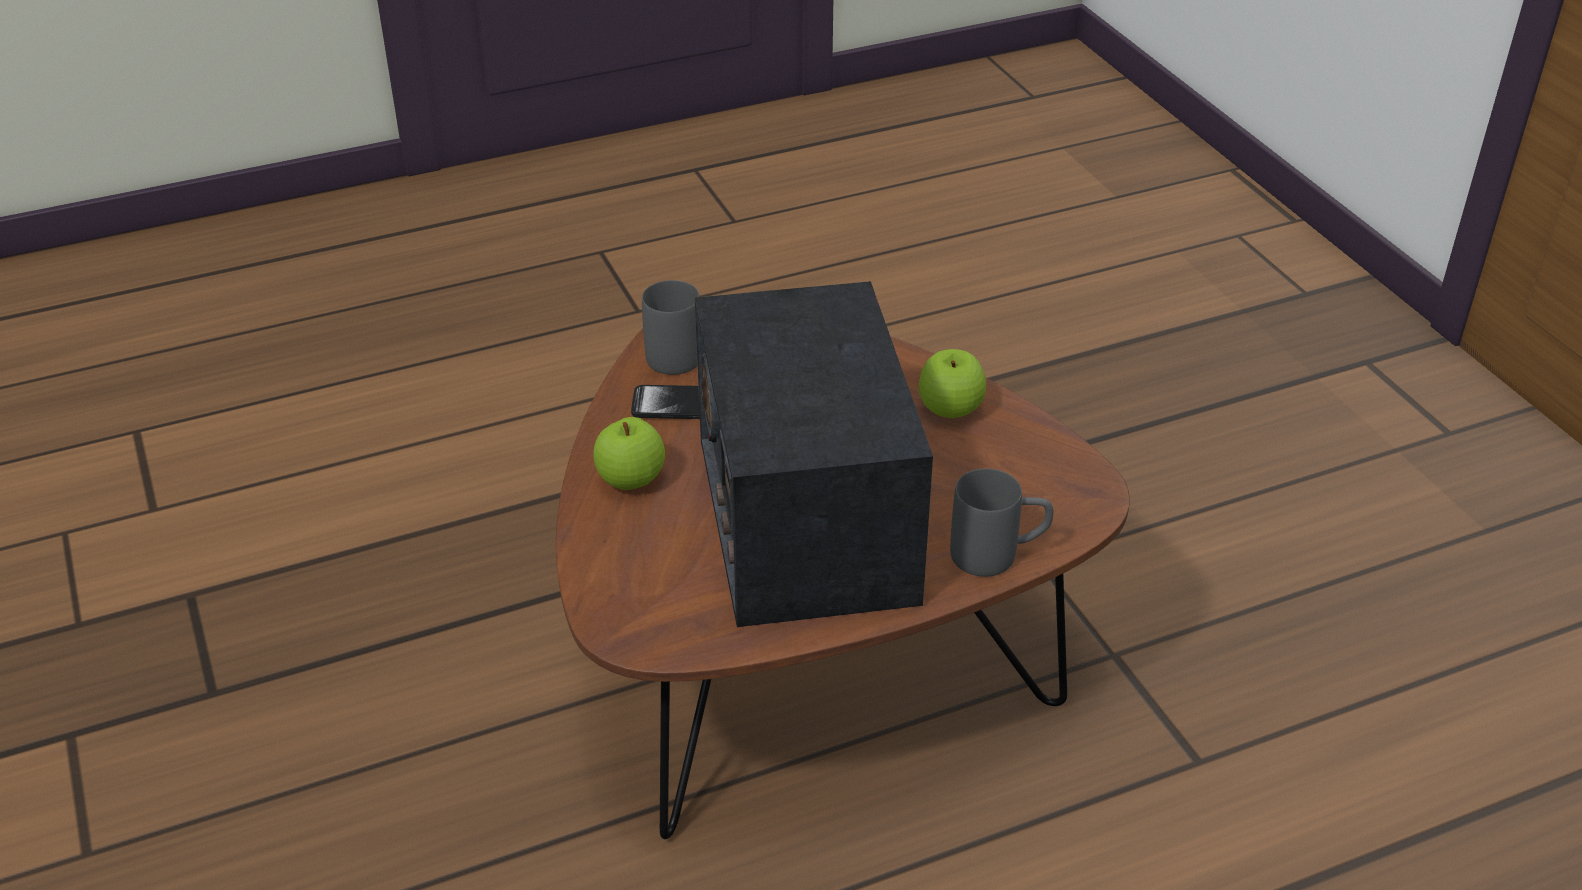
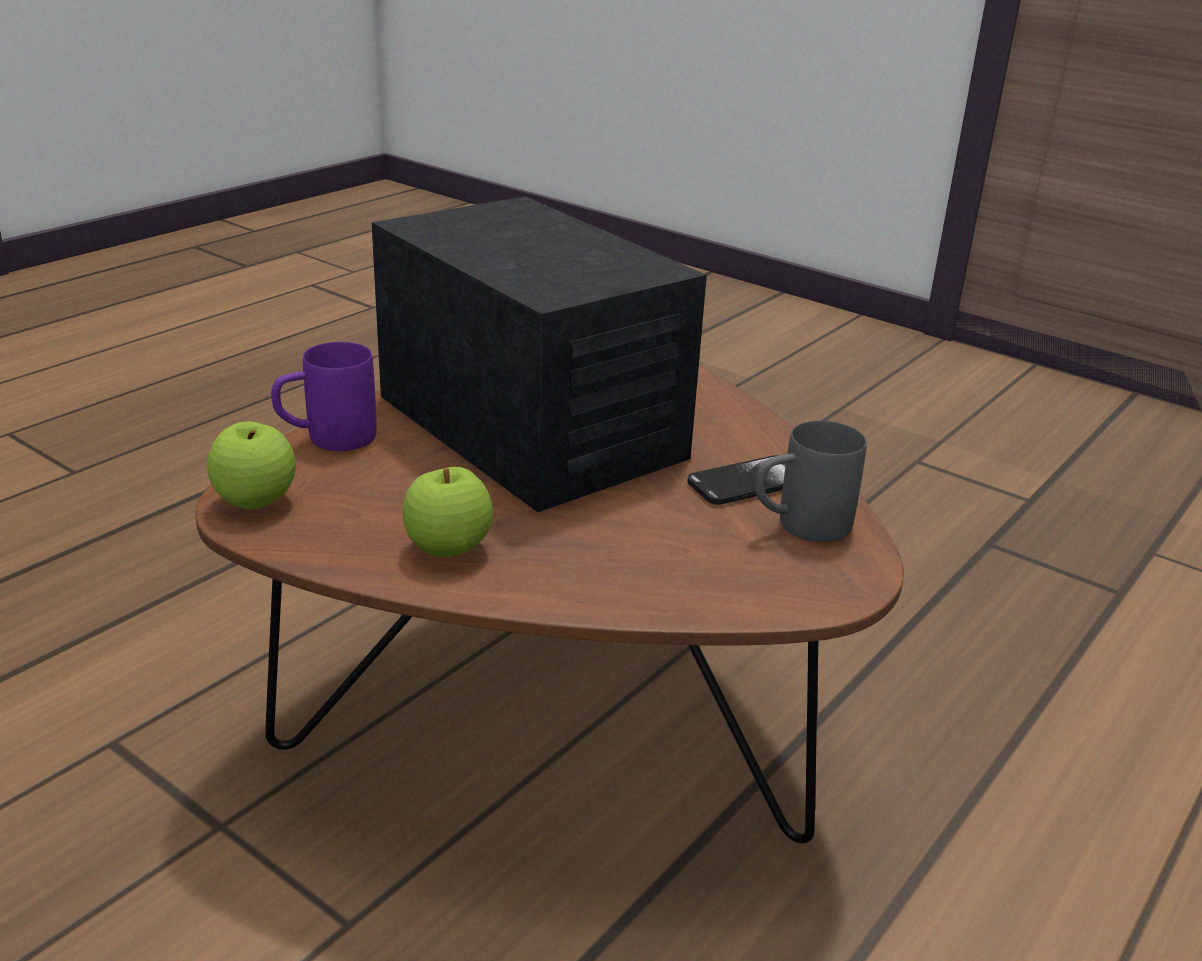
camera: 150 degrees right, 10 degrees down
(631, 481) = (713, 418): apple -> apple (256, 502)
(998, 555) = (327, 439): grey mug -> purple mug

